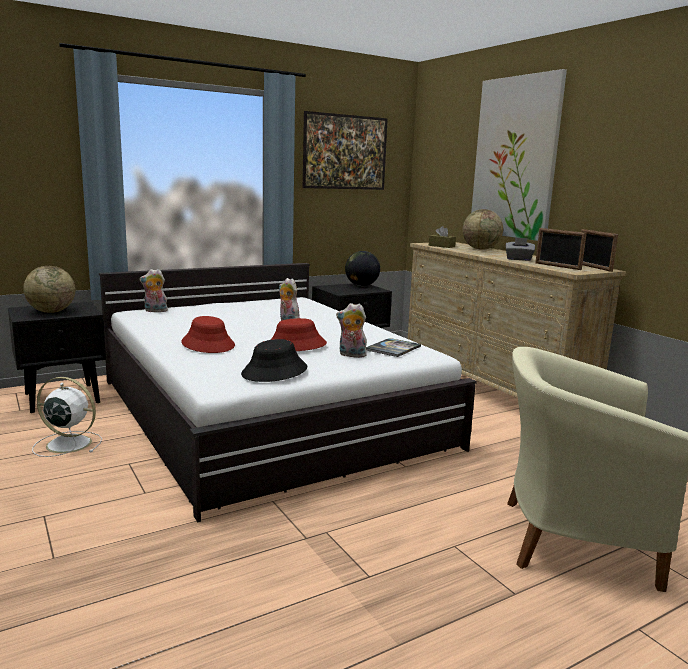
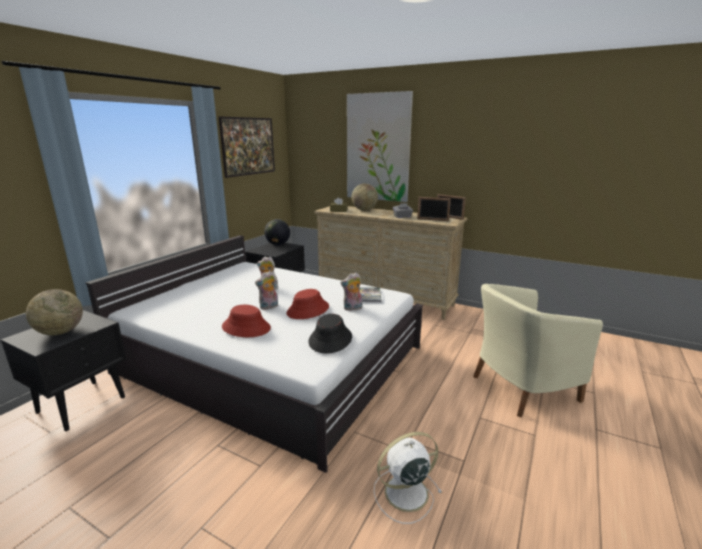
camera: 30 degrees left, 5 degrees up
(67, 444) = (141, 449): white fan -> white fan (404, 493)
(155, 311) = (149, 304): plush toy -> plush toy (269, 307)

